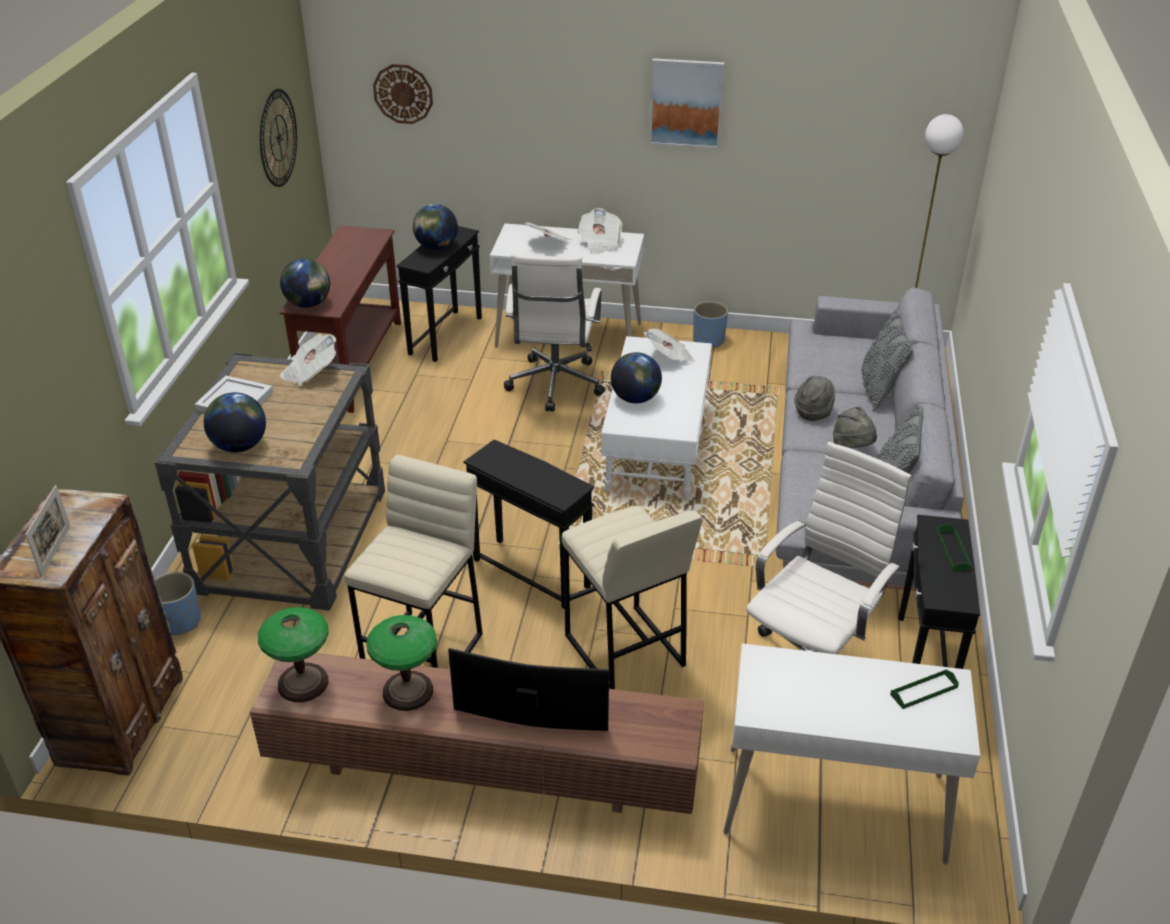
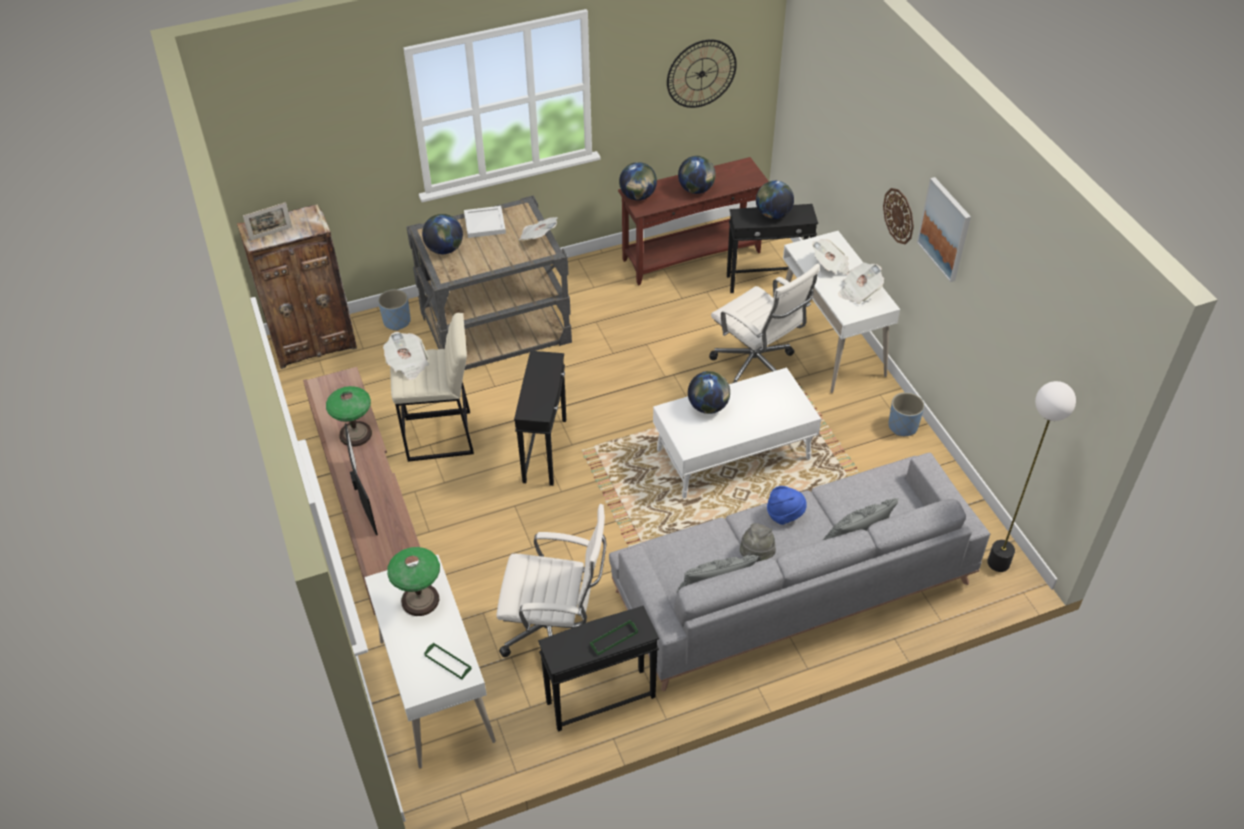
camera: 60 degrees right, 10 degrees up
(302, 683) = (336, 388): table lamp -> table lamp (420, 599)
(347, 269) = (696, 189): none -> globe
(403, 93) = (816, 89): wall clock -> wall clock (899, 215)
(554, 386) = (756, 367): white office chair -> white office chair turned 105 degrees counterclockwise
(626, 652) = (503, 530): beige stool -> none
(669, 358) = (778, 403): newspaper -> newspaper (407, 364)
(813, 412) = (784, 515): grey hat -> blue hat

